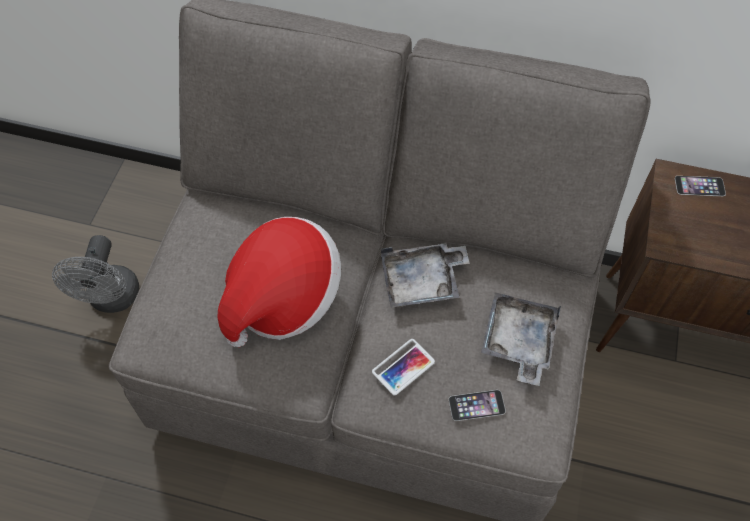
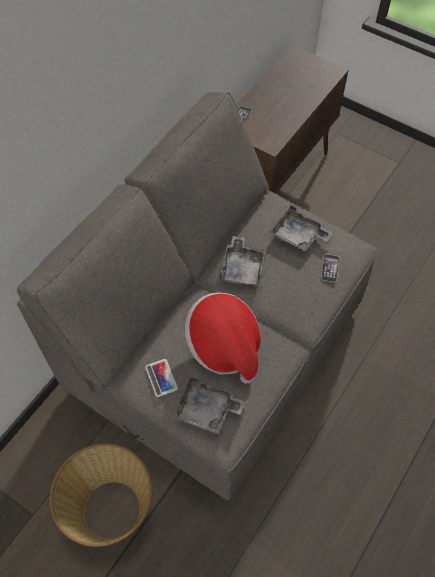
camera: 70 degrees left, 0 degrees up
(112, 299) = (110, 509): grey fan -> basket
(177, 306) = (207, 410): none -> grey tray
(403, 367) = (295, 295): phone -> phone (161, 378)

